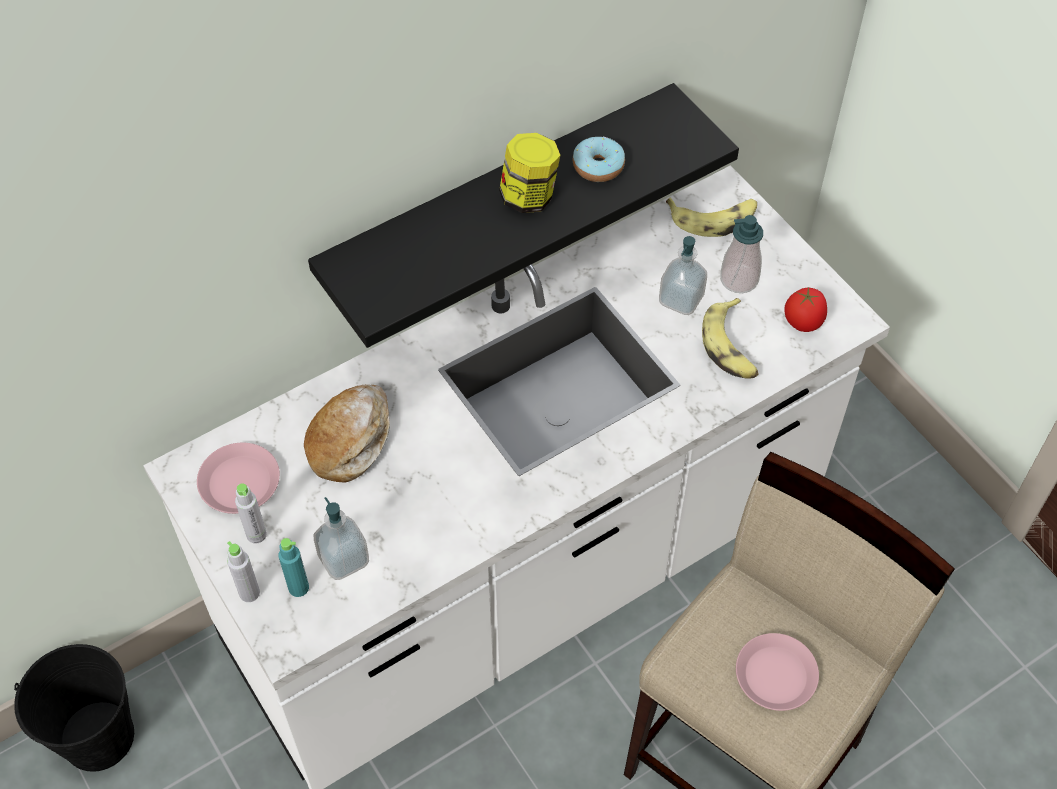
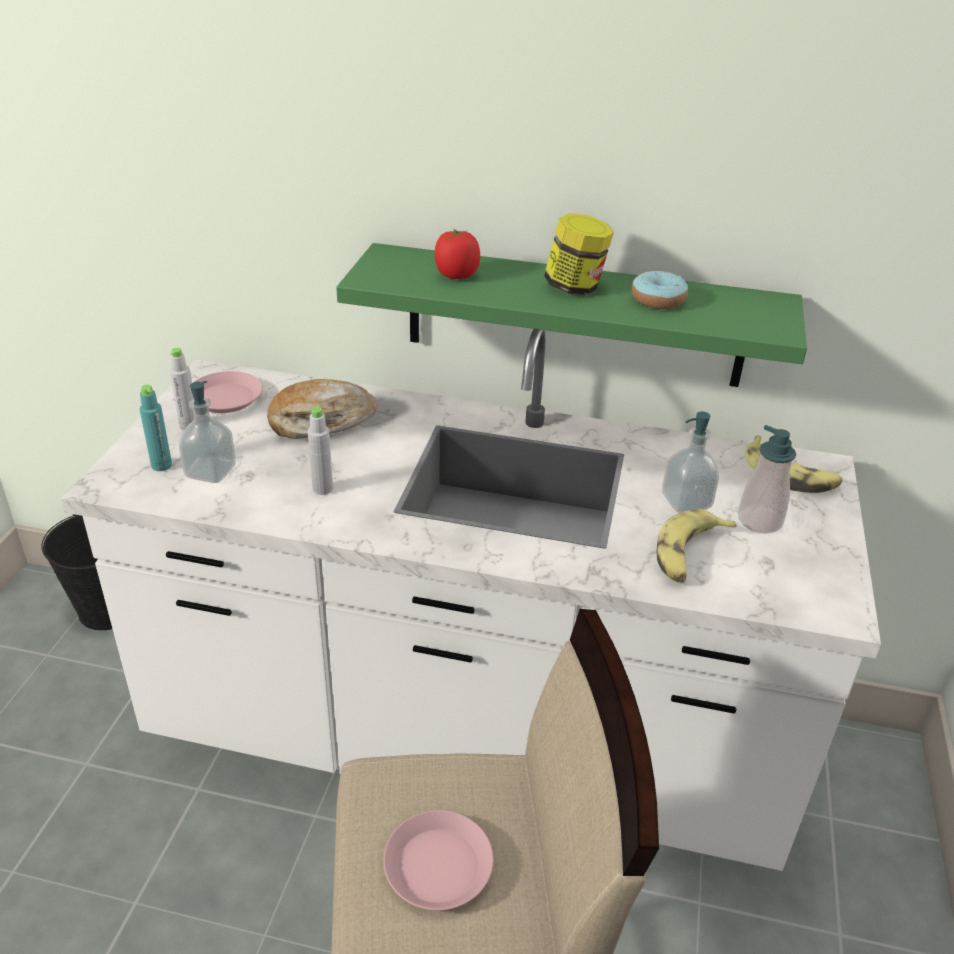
camera: 45 degrees right, 20 degrees down
(249, 593) = (133, 448): grey bottle -> grey bottle (322, 489)
(499, 202) = (574, 316): black shelf -> green shelf
(803, 322) = (786, 582): tomato -> tomato (457, 275)

